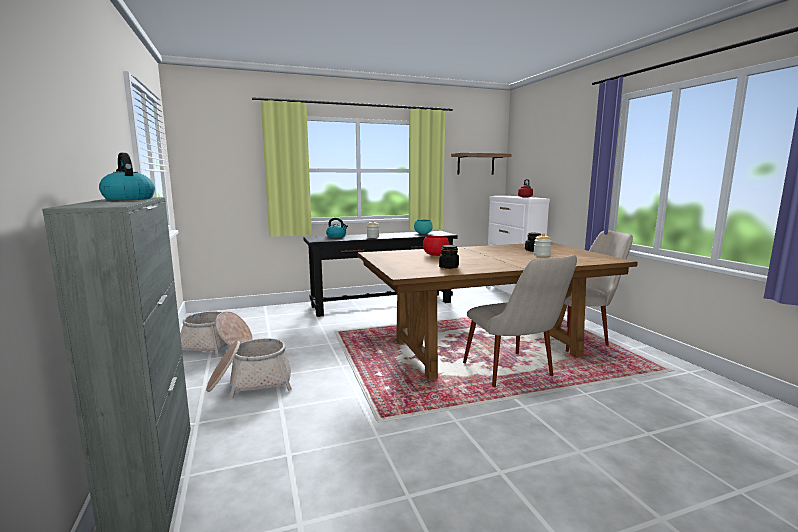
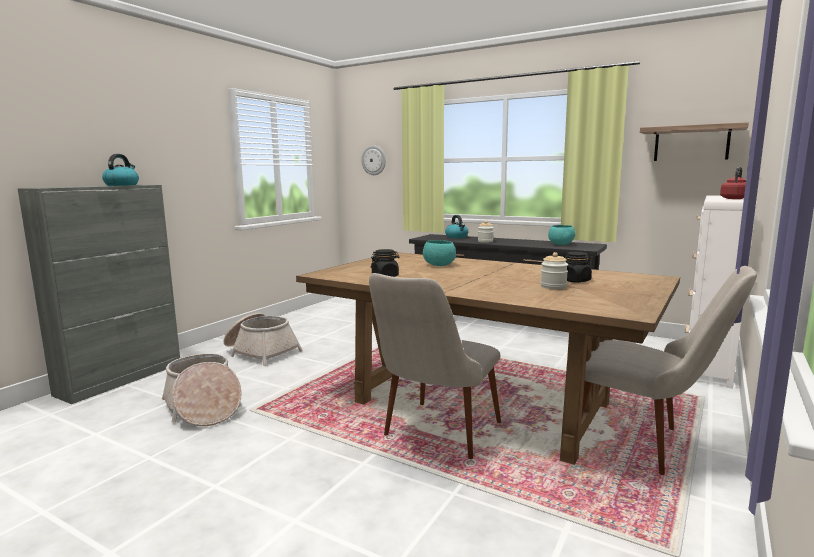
camera: 50 degrees right, 0 degrees up
(216, 347) = (302, 322): basket -> basket (203, 407)
(222, 168) = (374, 160): none -> wall clock
(436, 255) = (439, 265): red bowl -> turquoise bowl

